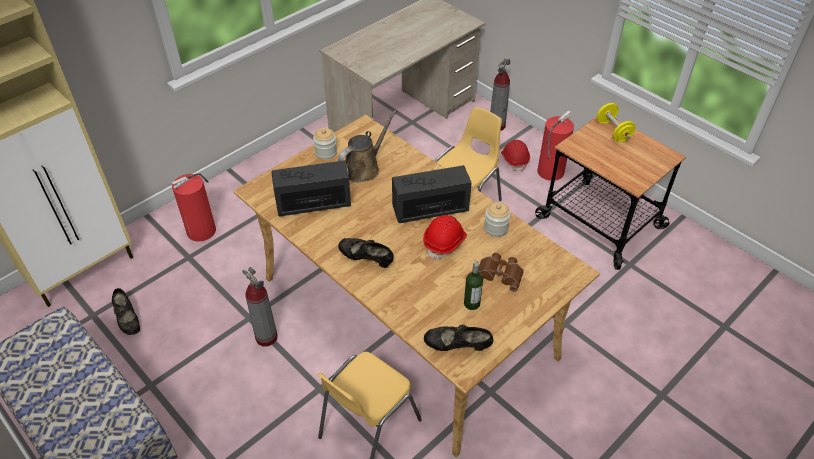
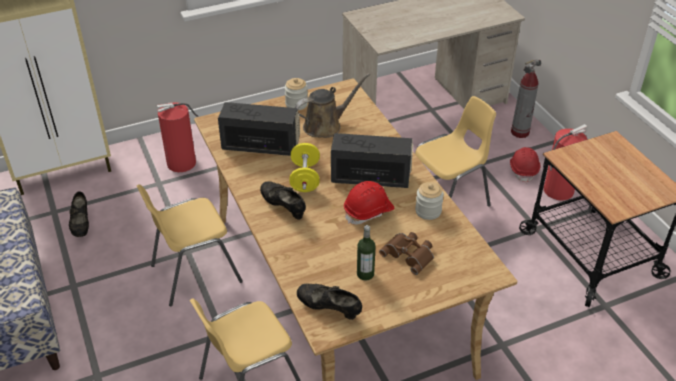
camera: 20 degrees right, 5 degrees down
(266, 337) = (194, 273): fire extinguisher -> yellow chair
(613, 131) = (617, 152): yellow dumbbell -> yellow dumbbell (305, 178)

